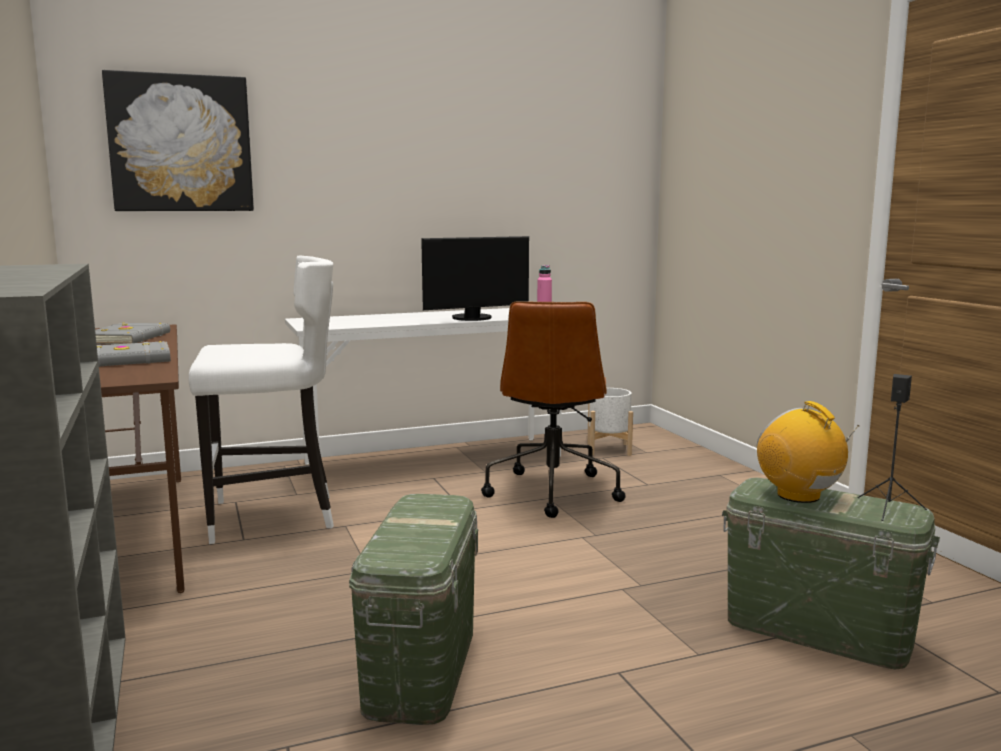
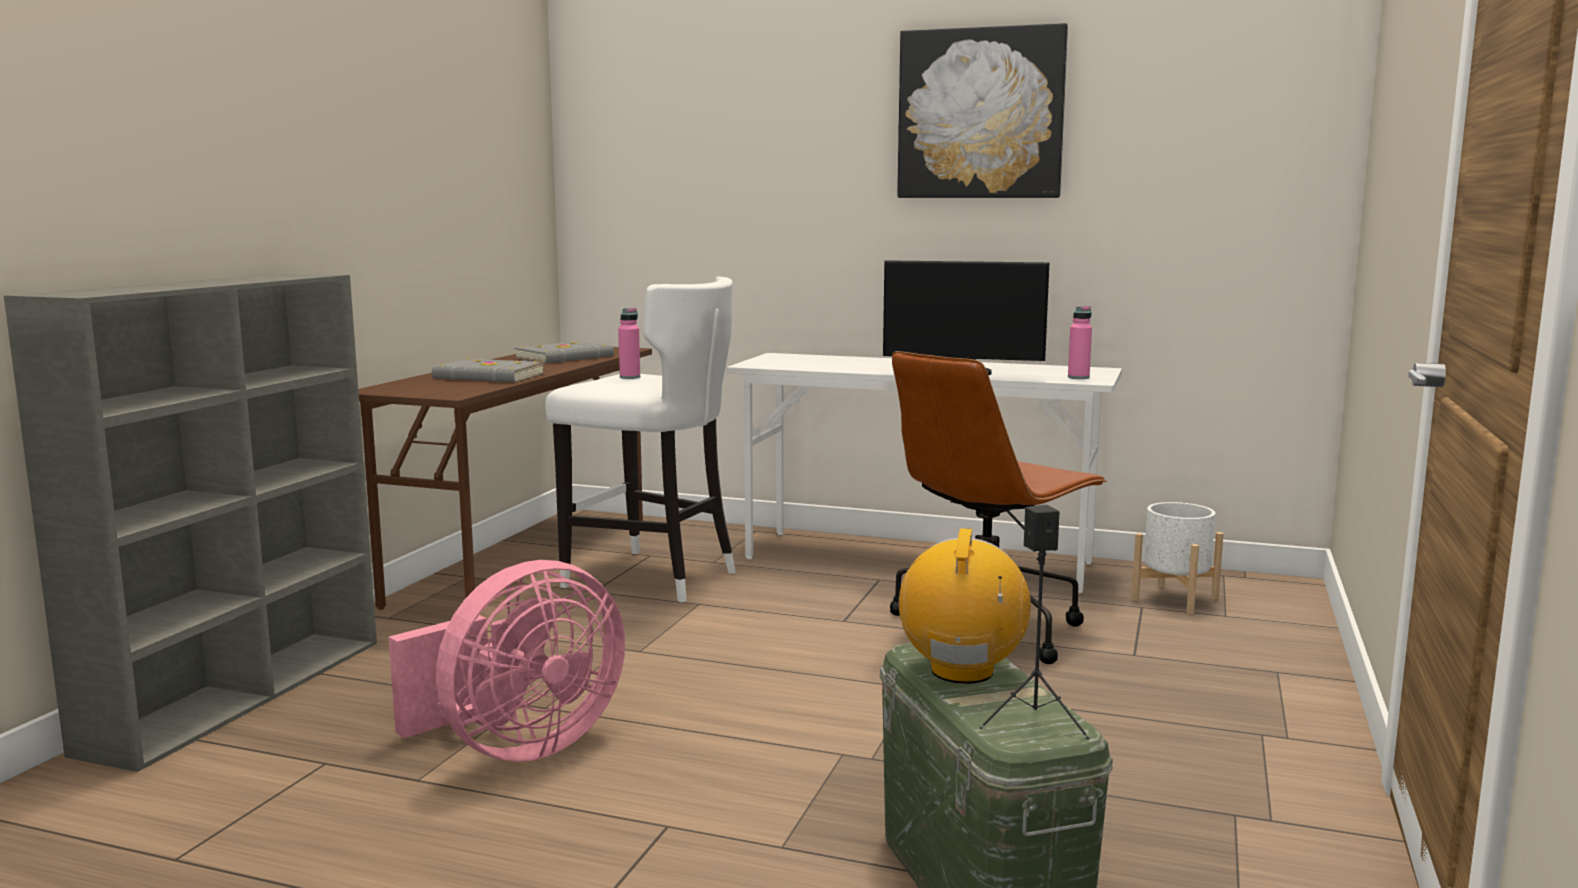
camera: 40 degrees right, 0 degrees up
(181, 143) = (672, 144): picture -> picture (981, 114)
(238, 347) = (630, 377): none -> pink bottle
(421, 667) = (518, 747): green storage box -> pink fan

